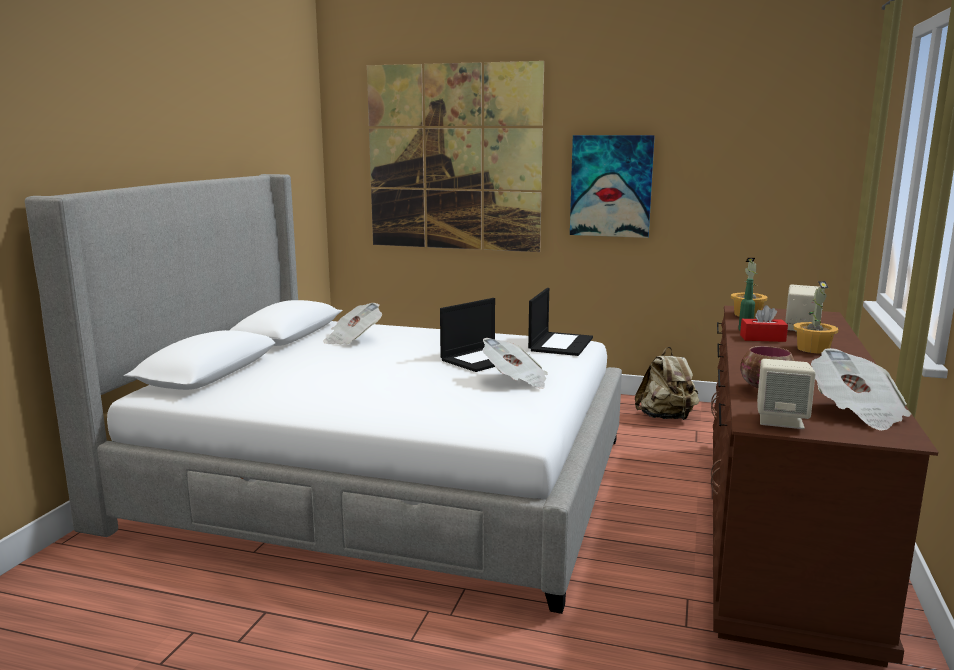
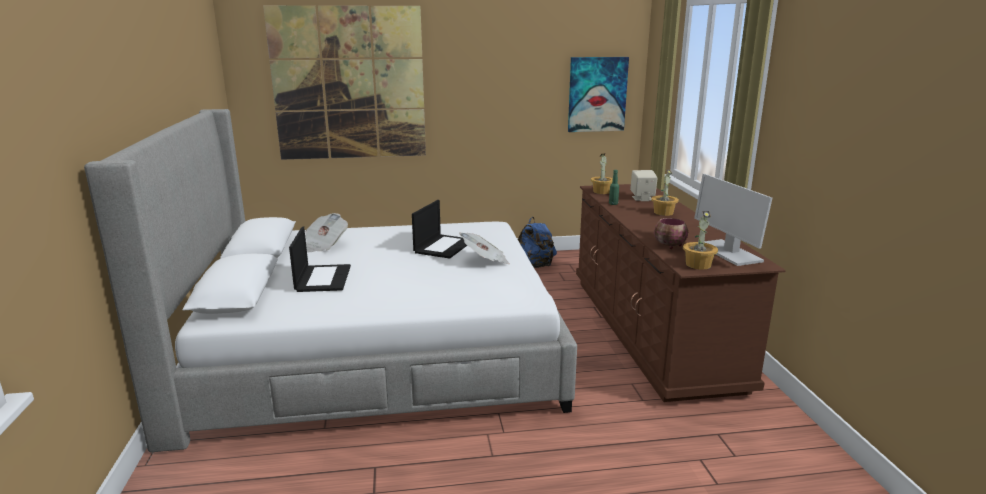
camera: 25 degrees left, 5 degrees up
(560, 344) = (483, 227): laptop -> laptop (323, 278)
(611, 186) = (477, 102): picture -> picture (597, 94)
(666, 418) = (534, 267): beige backpack -> blue backpack
(762, 338) = (629, 208): red tissue box -> none
(781, 420) = (698, 264): beige speaker -> potted plant
(857, 413) = (728, 253): newspaper -> monitor

